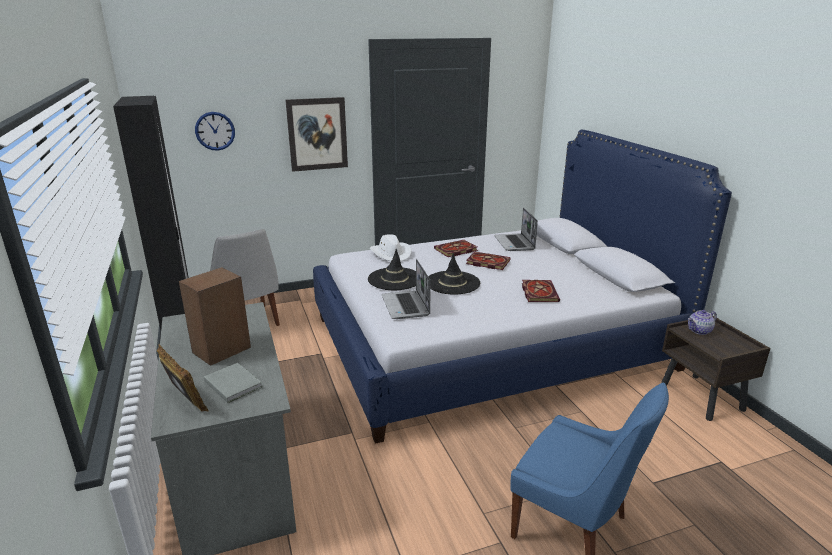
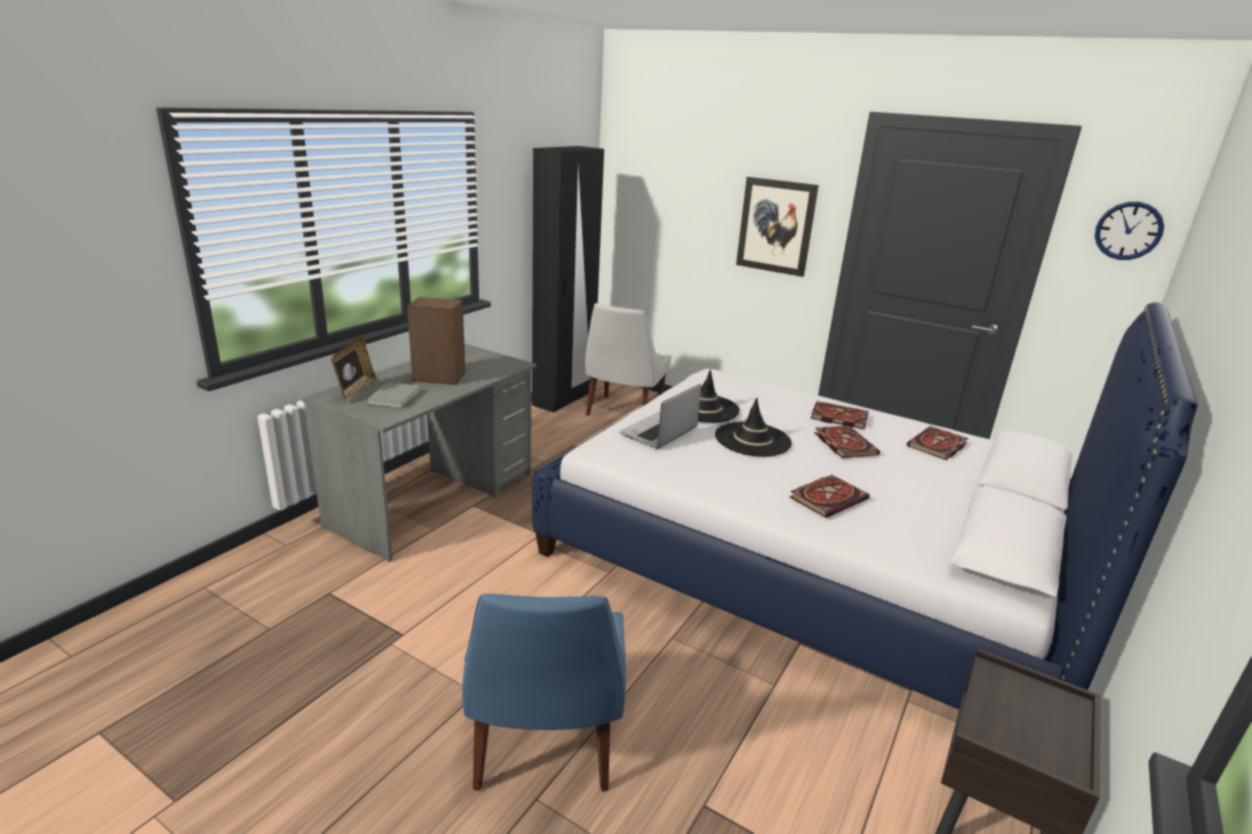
camera: 50 degrees right, 0 degrees up
(215, 131) = (670, 200): wall clock -> wall clock (1128, 231)
(391, 254) = (755, 388): white hat -> none
(515, 243) = (937, 446): laptop -> book
(699, 331) = (1024, 693): teapot -> none

